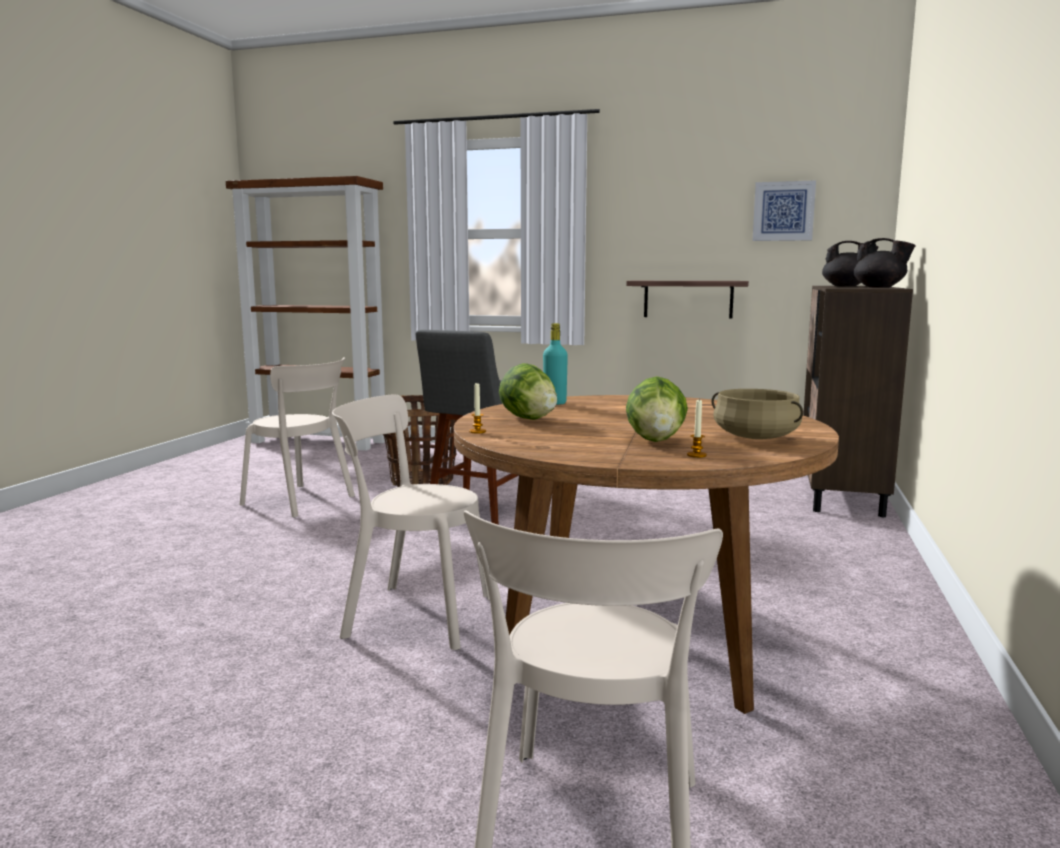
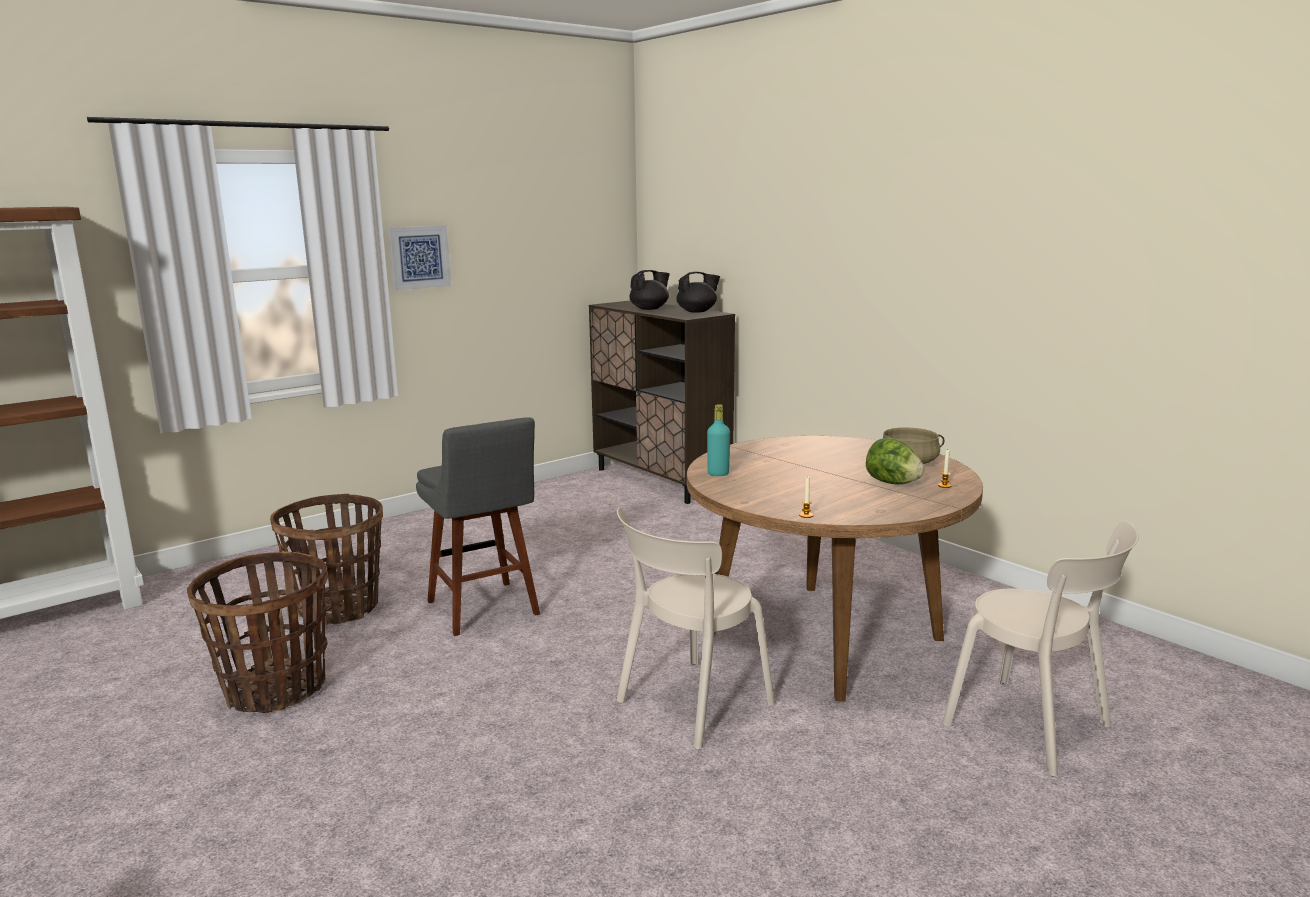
camera: 55 degrees left, 5 degrees up
(302, 501) = (275, 689): beige chair -> basket
(529, 419) = (774, 493): lettuce -> none
(688, 299) = (488, 329): shelf -> none
(783, 211) = (559, 237): picture -> picture (419, 257)

